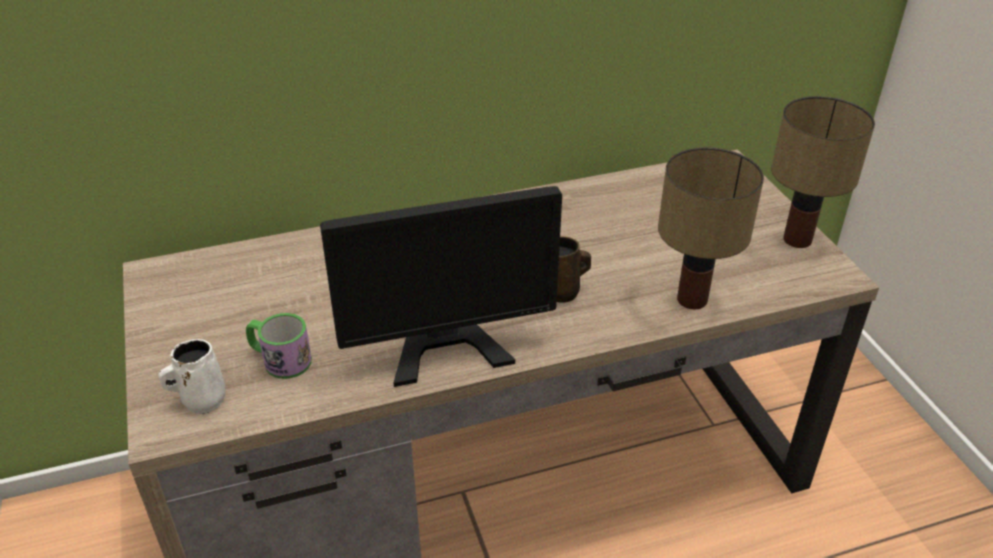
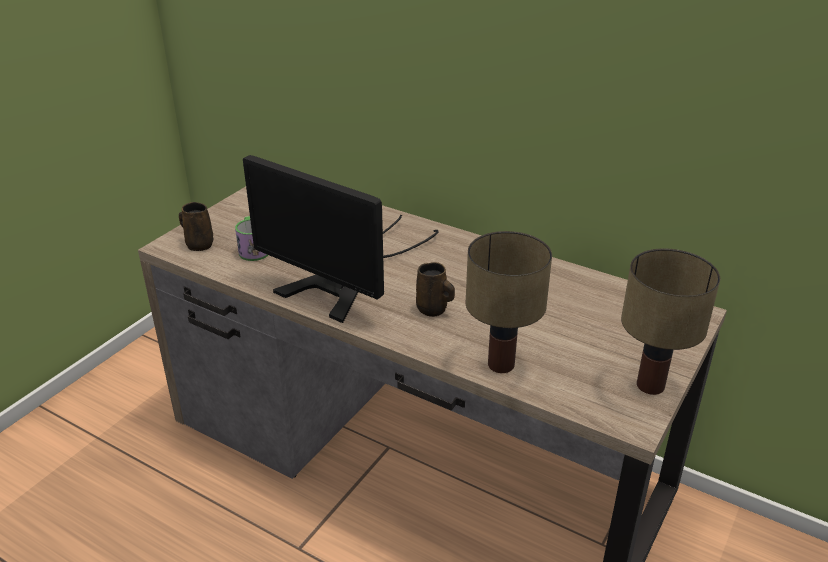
camera: 50 degrees right, 5 degrees down
(201, 400) = (198, 244): white mug -> brown mug

